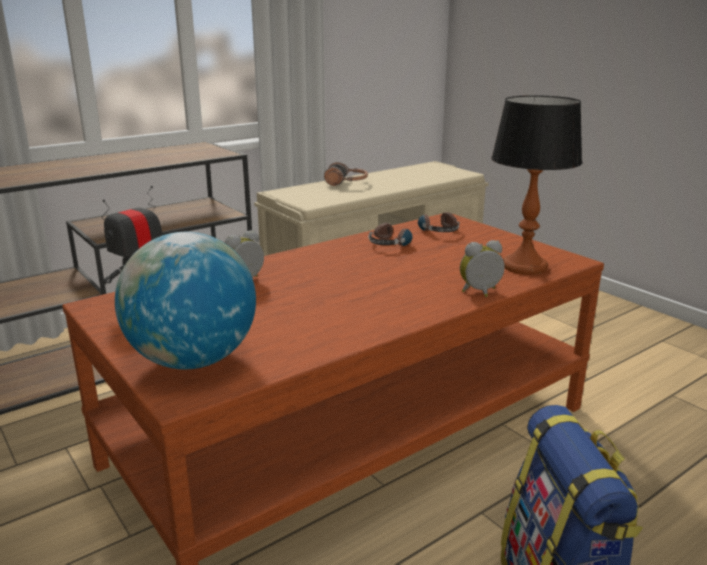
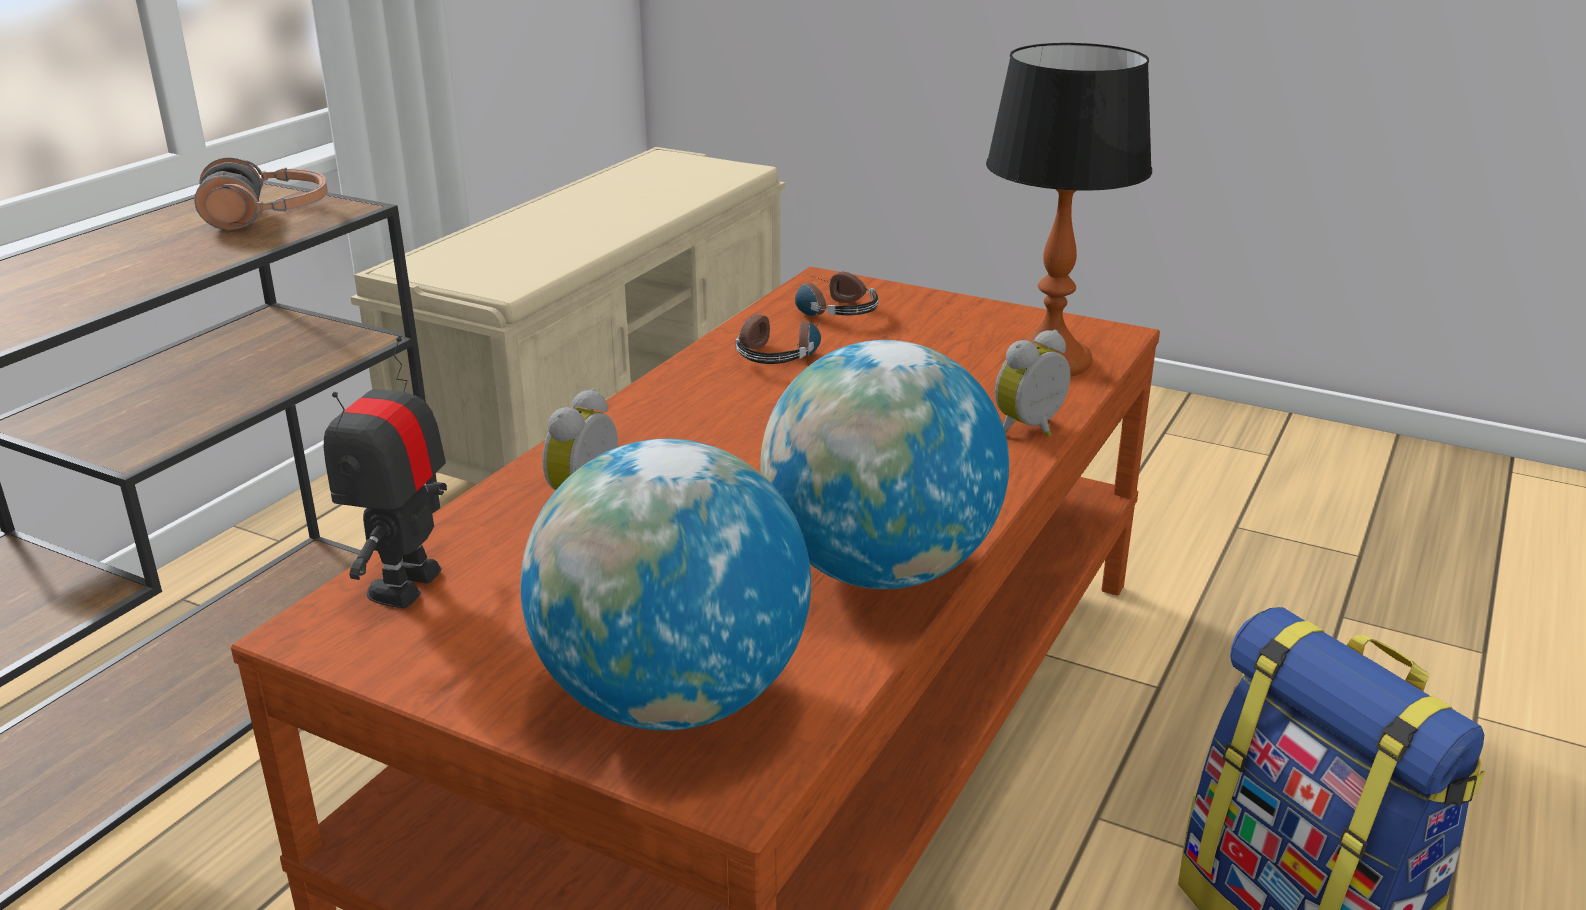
camera: 25 degrees left, 5 degrees up
(338, 333) = (880, 570): none -> globe
(346, 183) = (530, 224): headphones -> headphones (267, 217)

